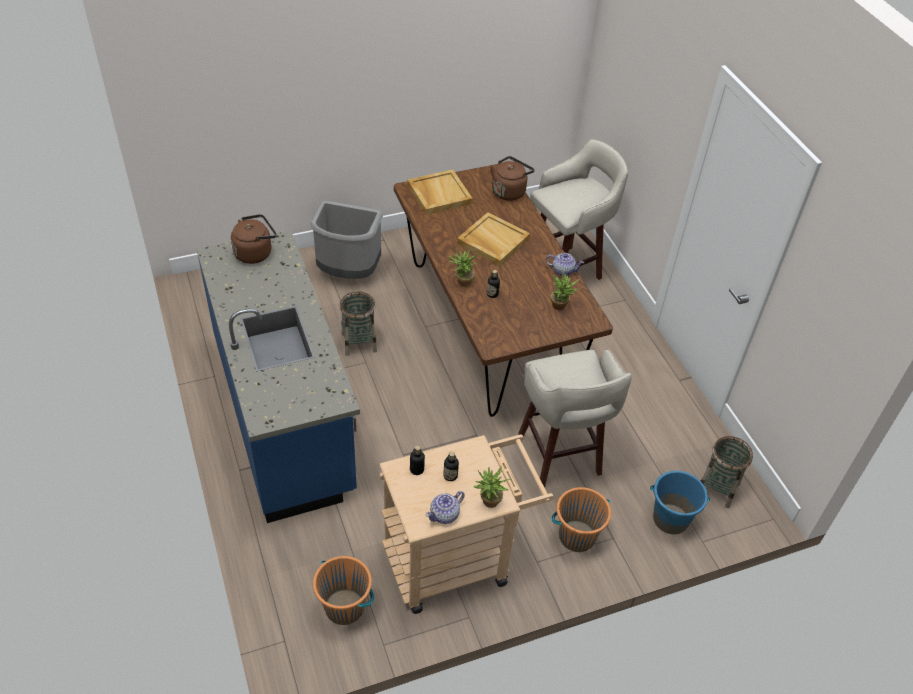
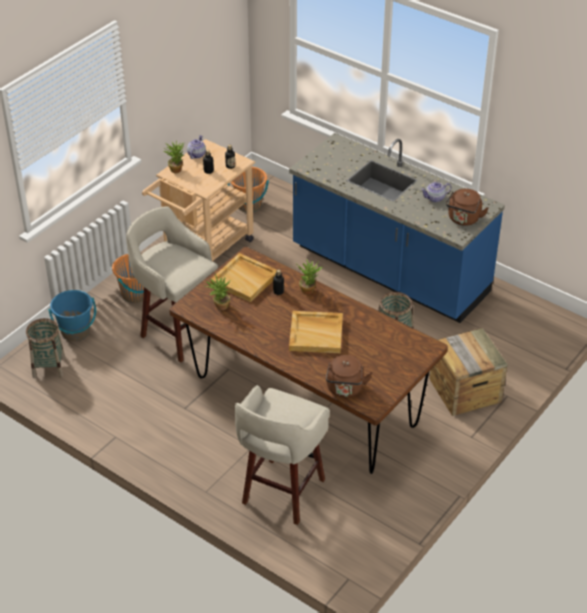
camera: 150 degrees right, 5 degrees down
(348, 272) = (465, 390): grey trash can -> crate
(438, 194) = (401, 355): beige tray -> beige tray (245, 279)
(562, 270) = (239, 336): teapot -> teapot (435, 198)

